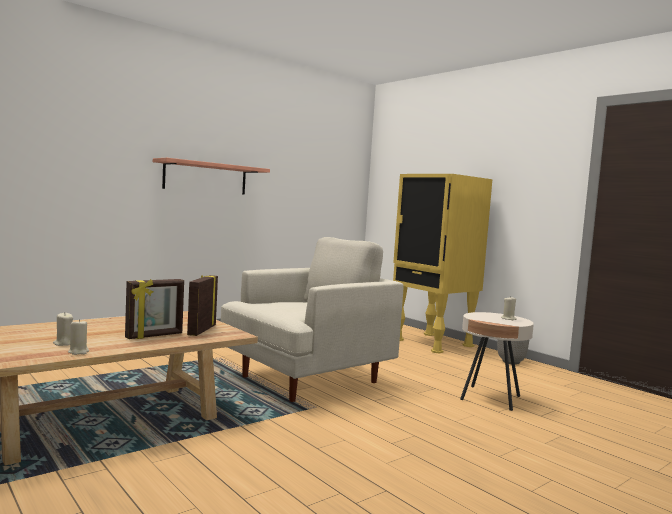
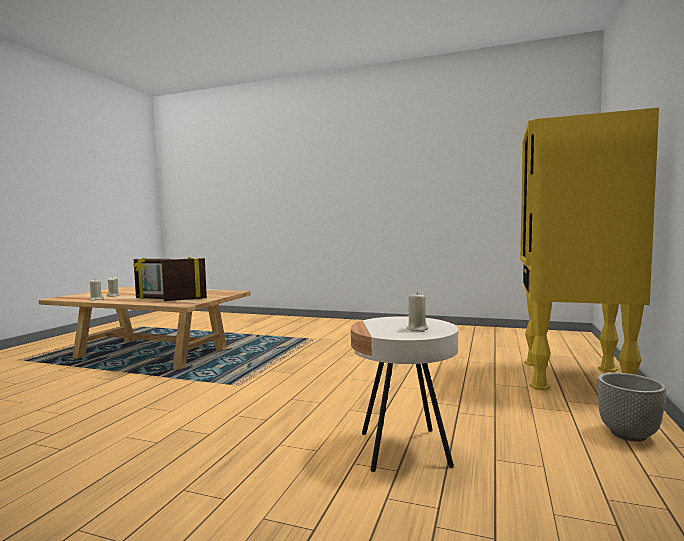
camera: 60 degrees right, 0 degrees up
(205, 178) = (371, 186): shelf -> none
(306, 381) = (305, 368): beige armchair -> none

